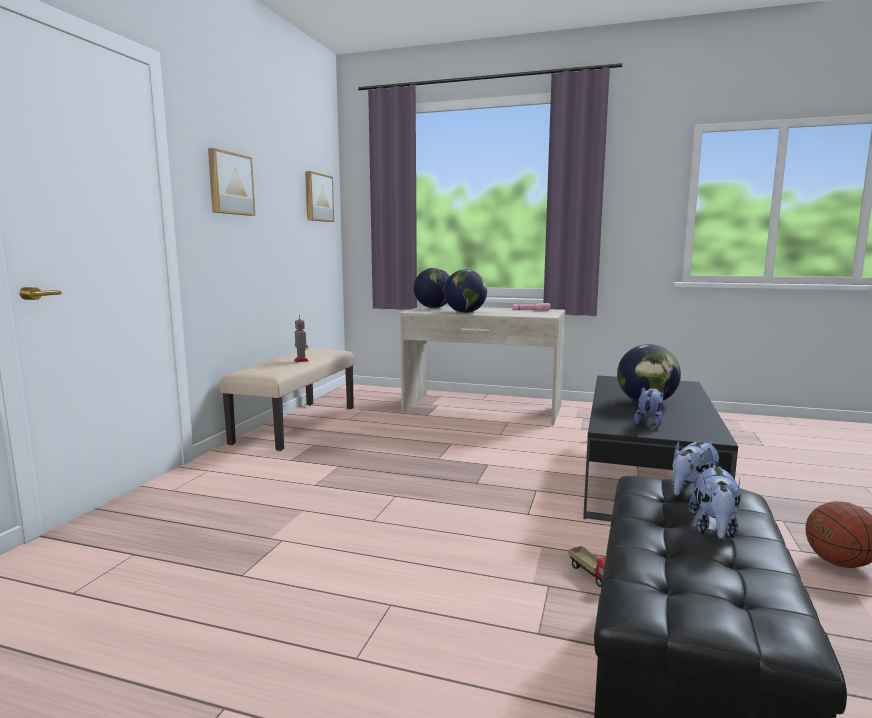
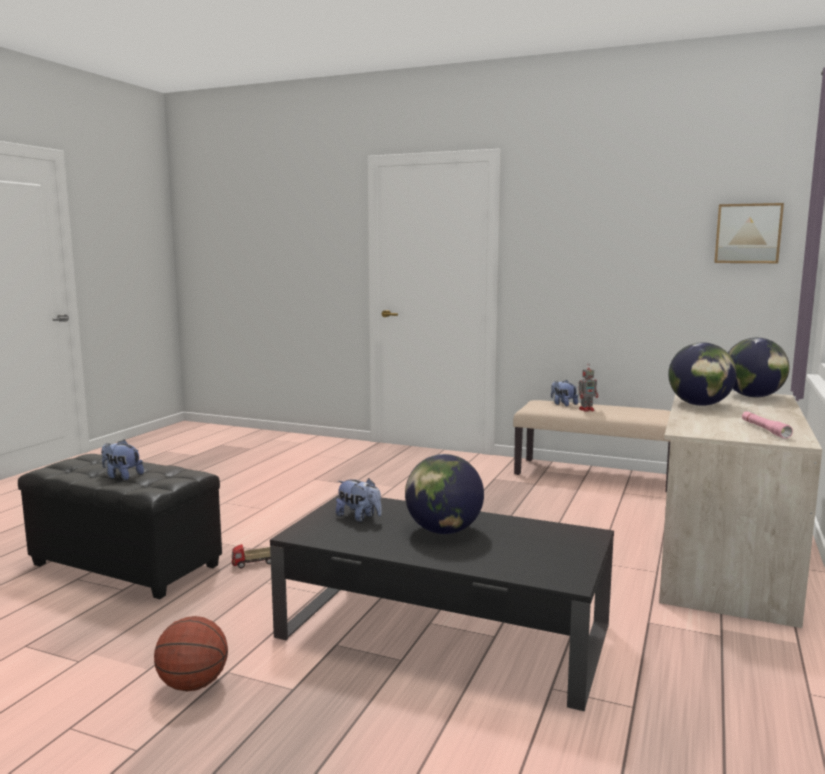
camera: 95 degrees right, 0 degrees up
(229, 184) = (570, 236): picture -> none
(692, 494) = (163, 479): plush toy -> plush toy (563, 404)

